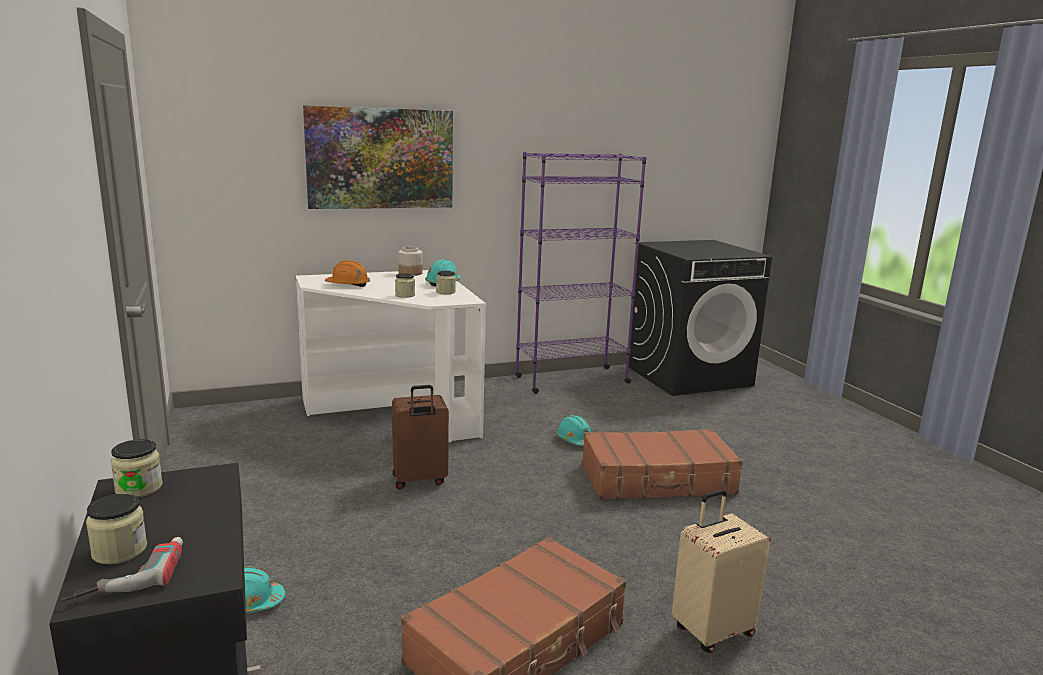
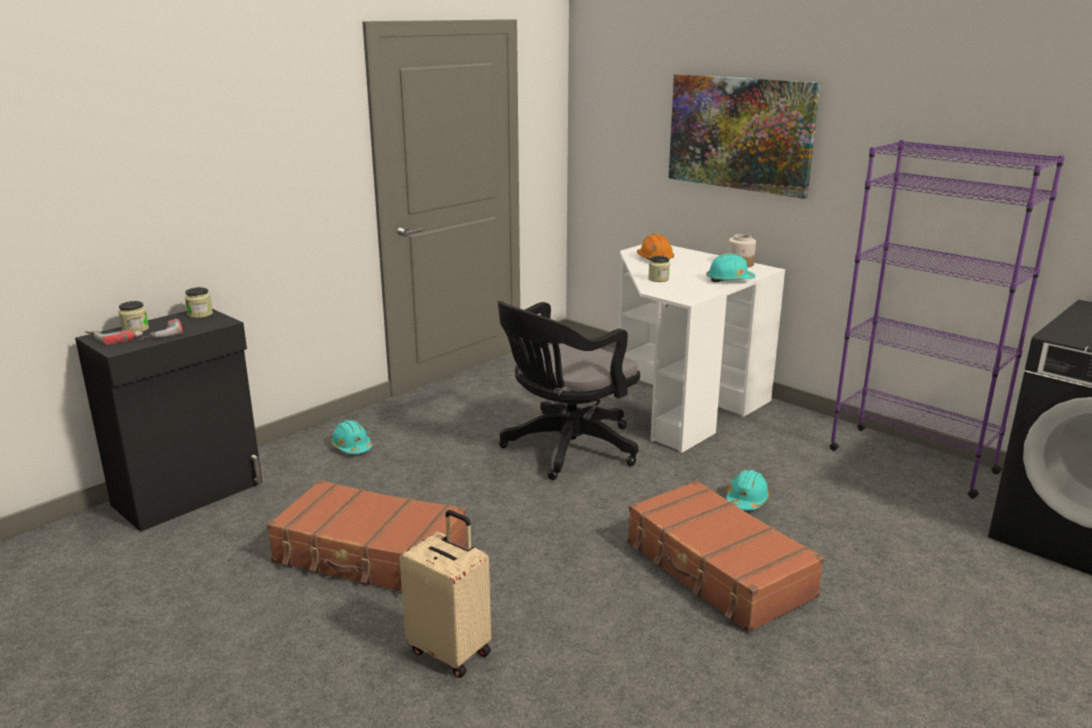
camera: 65 degrees right, 5 degrees up
(185, 529) = (159, 333): none -> power drill
(419, 480) = (565, 449): brown suitcase -> black office chair
(445, 292) = (698, 287): jar -> none

